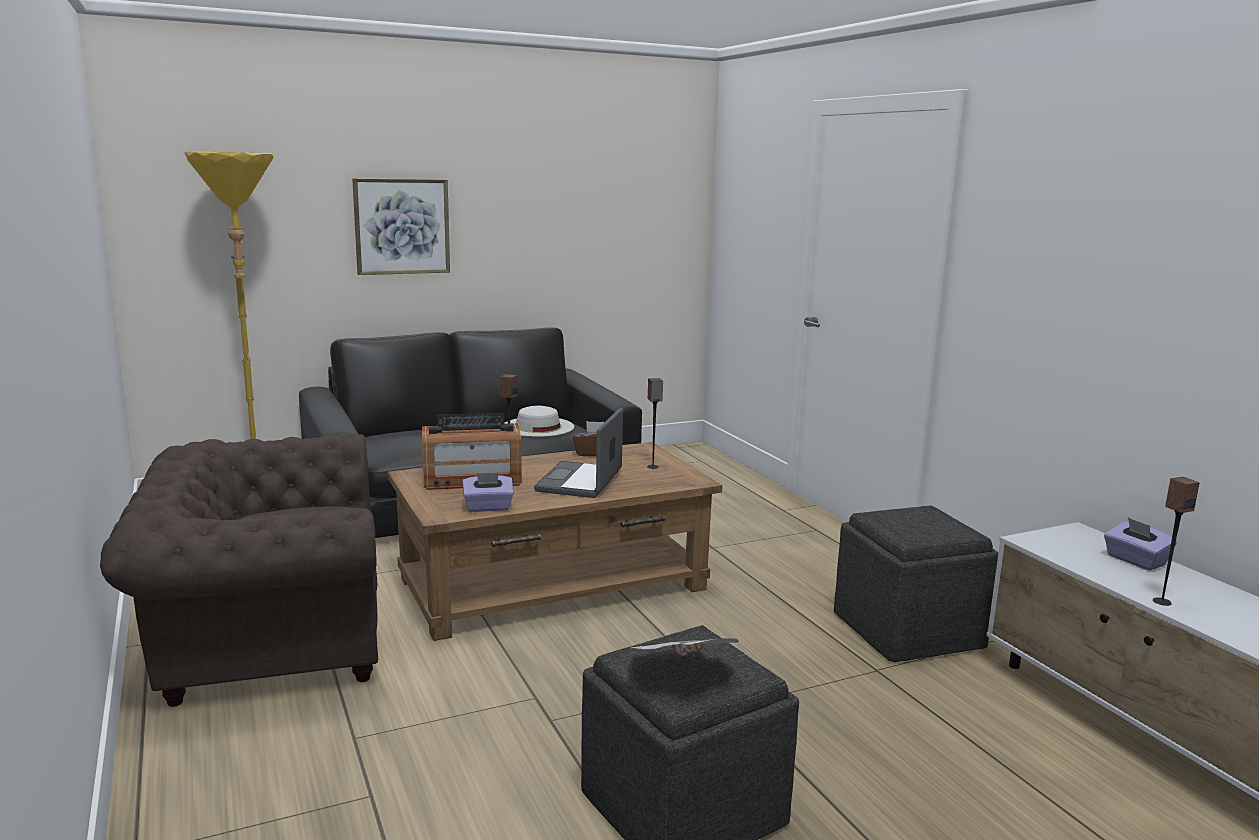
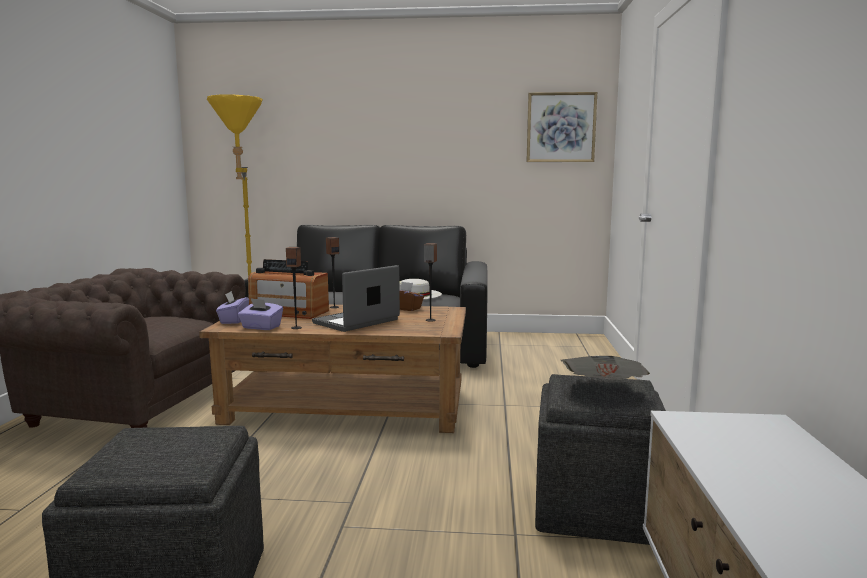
camera: 30 degrees right, 5 degrees down
(402, 226) = (359, 151): picture -> picture (561, 127)
(681, 672) = (143, 453): newspaper -> newspaper (604, 391)
(1135, 561) = (798, 464): purple tissue box -> purple tissue box (233, 320)
(1161, 601) = (757, 515): speaker -> speaker (296, 328)

